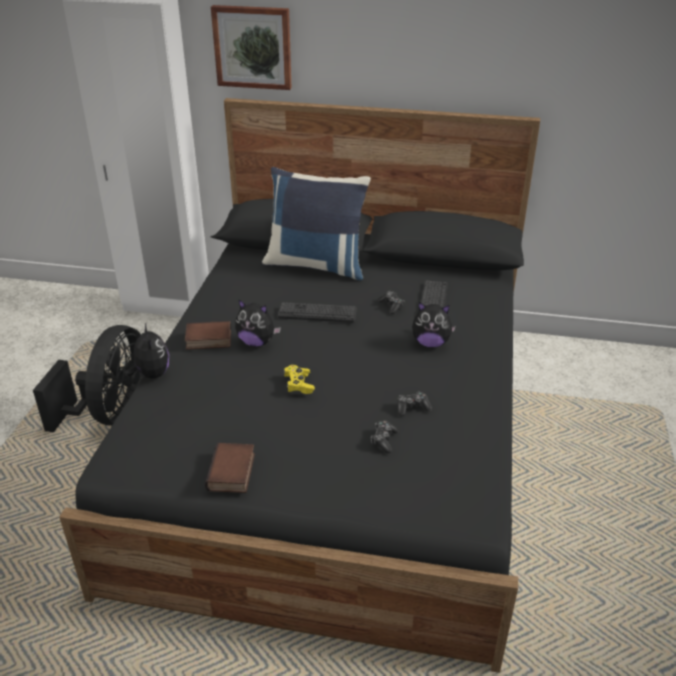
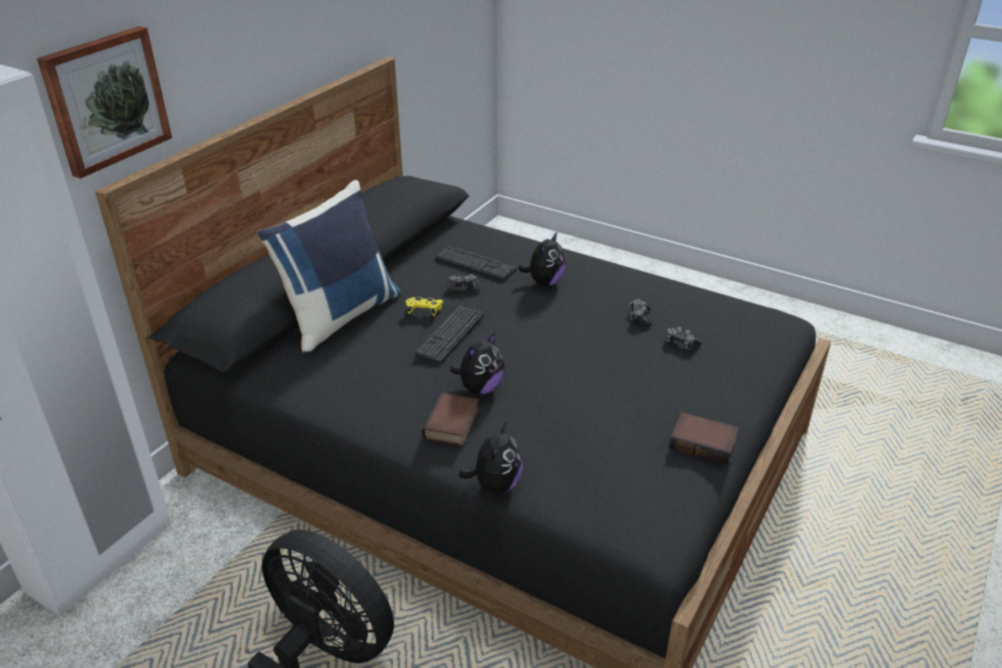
camera: 70 degrees left, 0 degrees up
(151, 374) = (495, 485): plush toy -> plush toy turned 105 degrees clockwise
(298, 385) = (579, 372): yellow game controller -> yellow game controller (424, 311)

